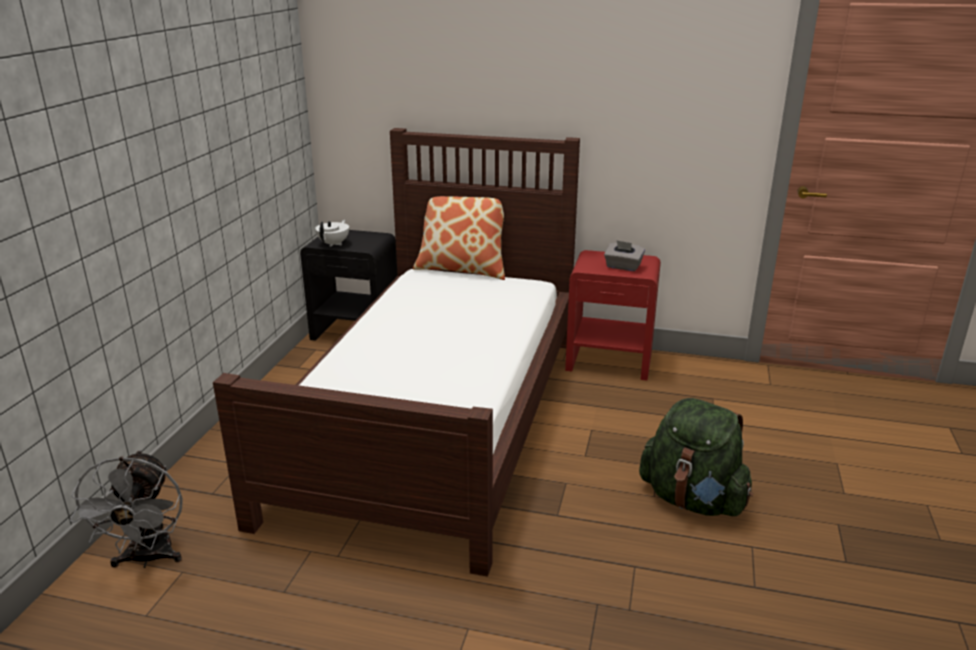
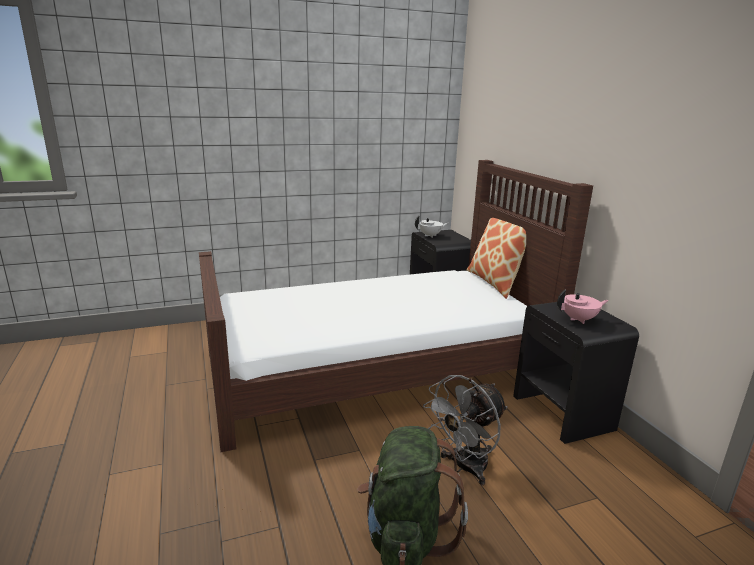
camera: 55 degrees right, 5 degrees down
(148, 559) = (171, 340): grey fan -> grey fan (464, 467)
(610, 361) = (563, 413): red nightstand -> black nightstand
(623, 267) = (579, 319): grey tissue box -> pink teapot

